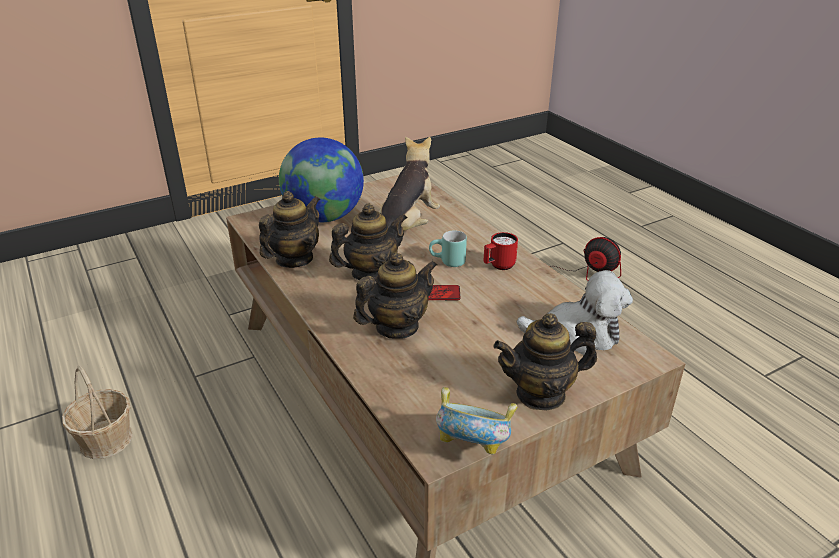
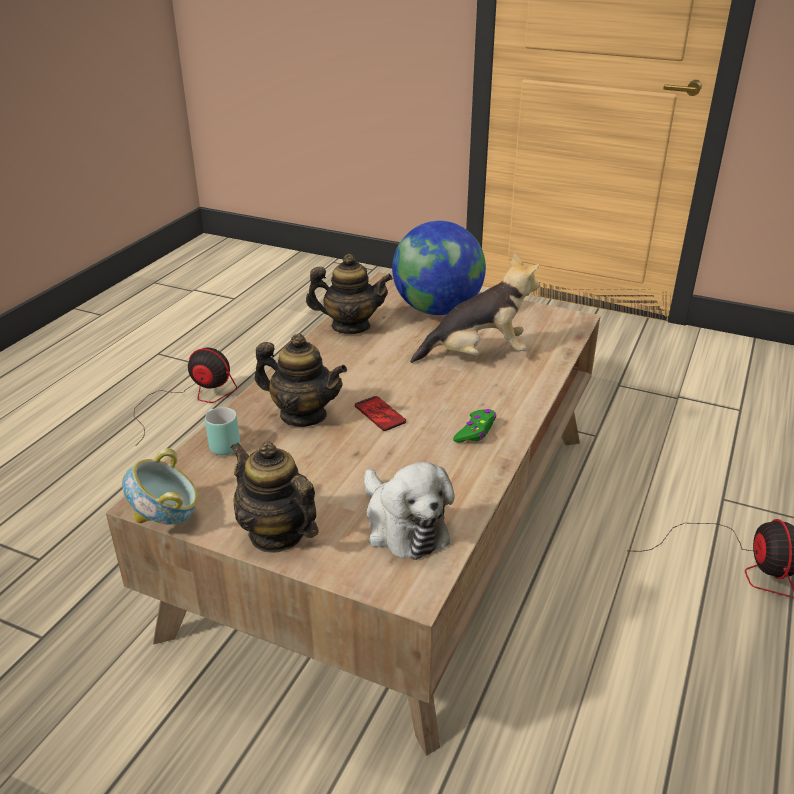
camera: 55 degrees right, 0 degrees up
(106, 439) = (190, 400): basket -> fan
(370, 273) = (373, 368): teapot -> none
(447, 263) = (442, 400): turquoise mug -> turquoise mug (220, 445)
(498, 266) = (475, 431): red mug -> green game controller

